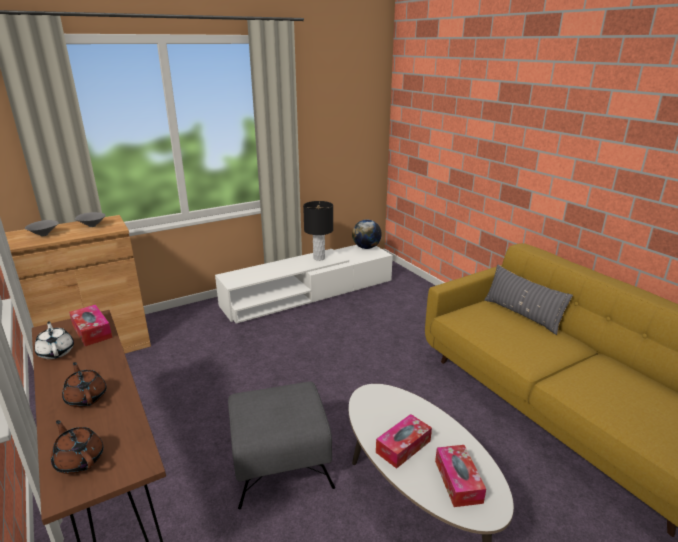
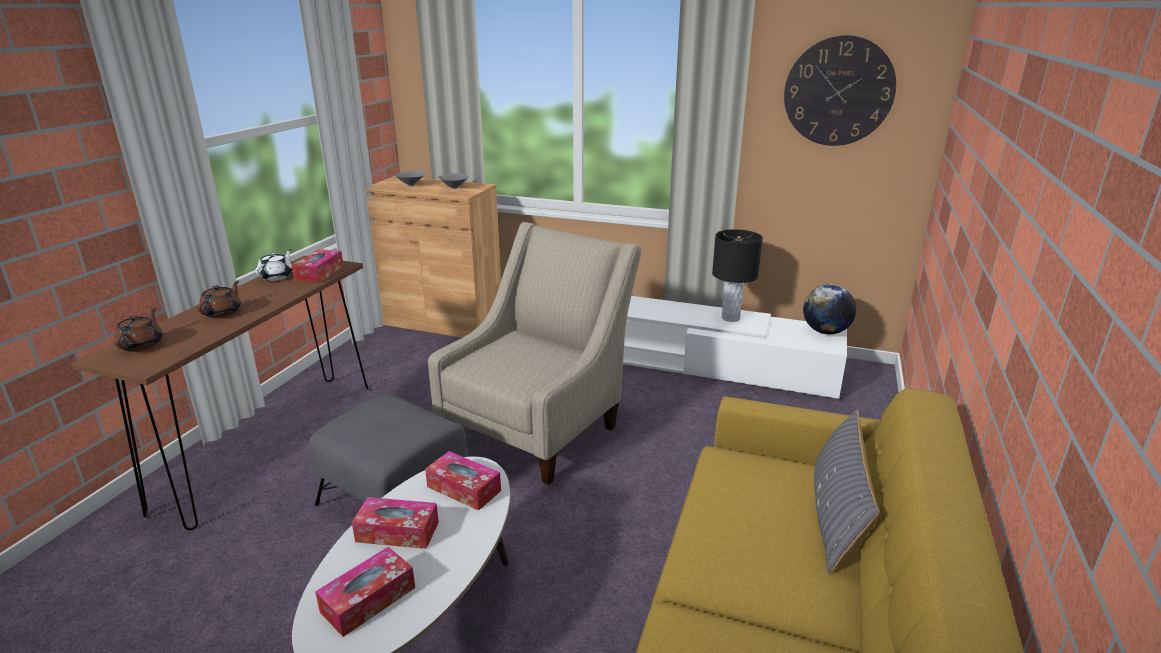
camera: 50 degrees right, 0 degrees up
(288, 371) = (539, 426): none -> beige armchair
(340, 108) = (838, 91): none -> wall clock
(386, 405) = (464, 489): none -> tissue box

